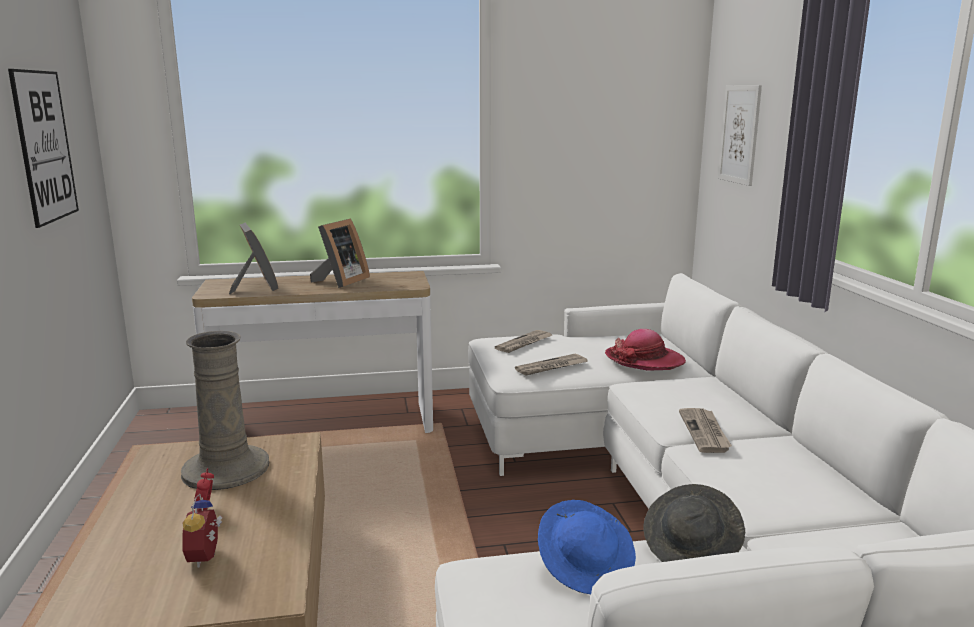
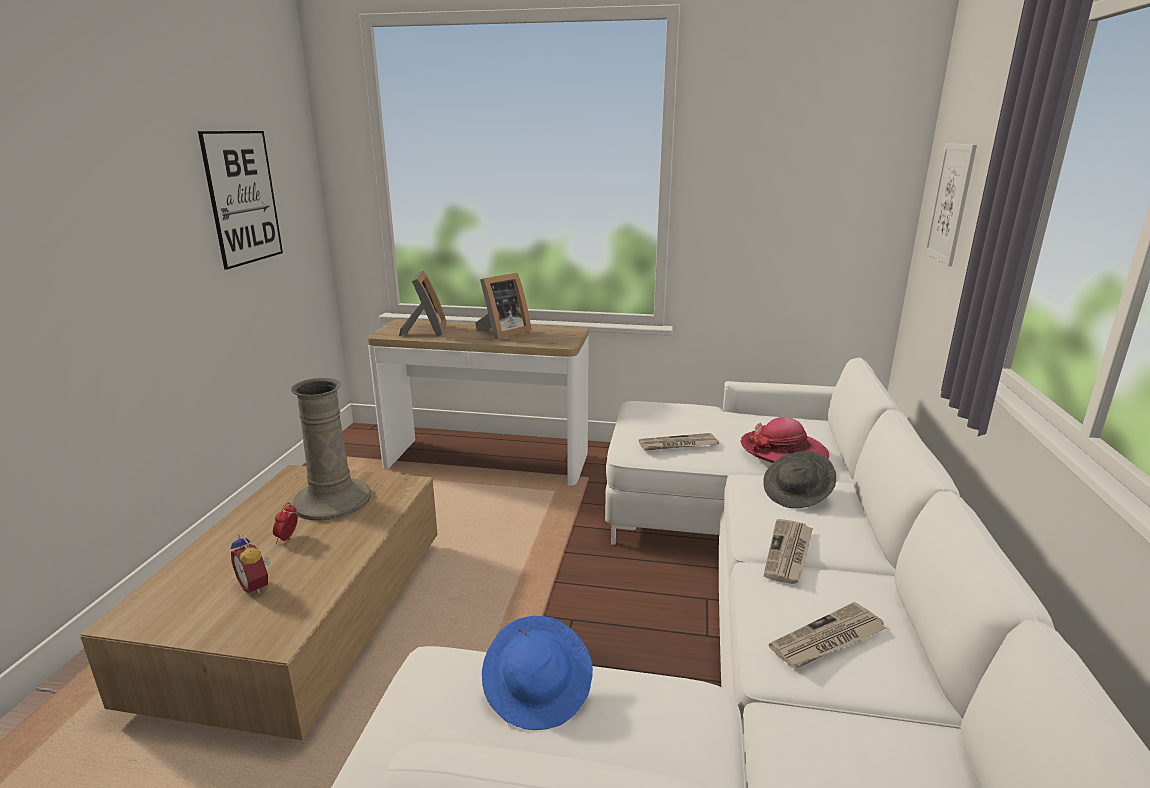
camera: 20 degrees right, 5 degrees up
(207, 557) = (257, 585): alarm clock -> alarm clock turned 60 degrees counterclockwise
(524, 343) = (670, 413): newspaper -> newspaper (828, 640)
(692, 548) = (667, 699): grey hat -> grey hat (797, 494)

